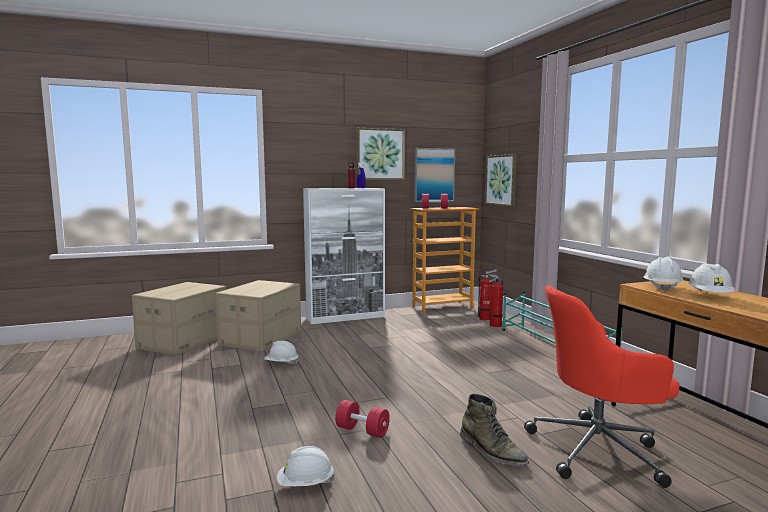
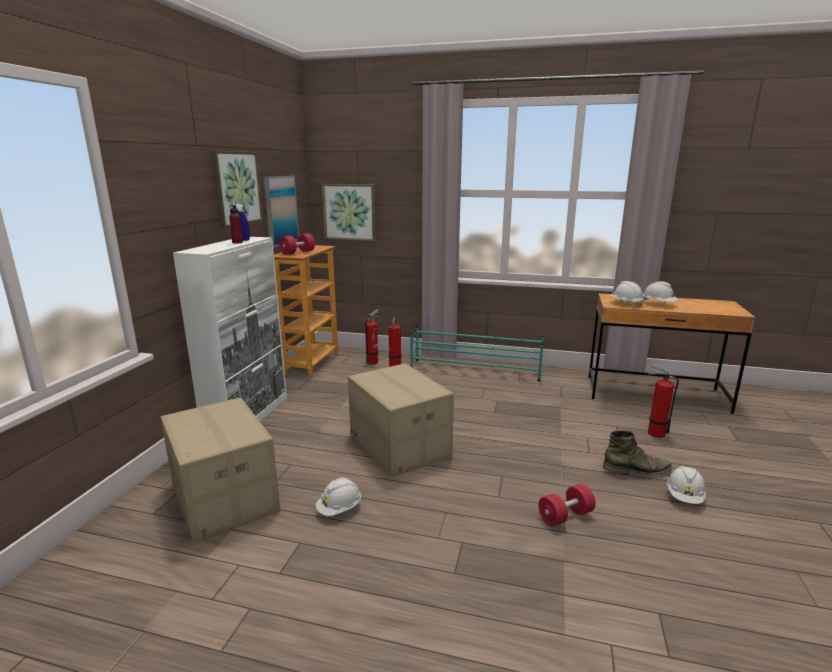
camera: 55 degrees left, 10 degrees up
(183, 341) = (112, 575): cardboard box -> cardboard box (398, 446)
(305, 484) = (656, 587): white hard hat -> white hard hat (684, 496)
(598, 450) = (653, 433): red office chair -> fire extinguisher

